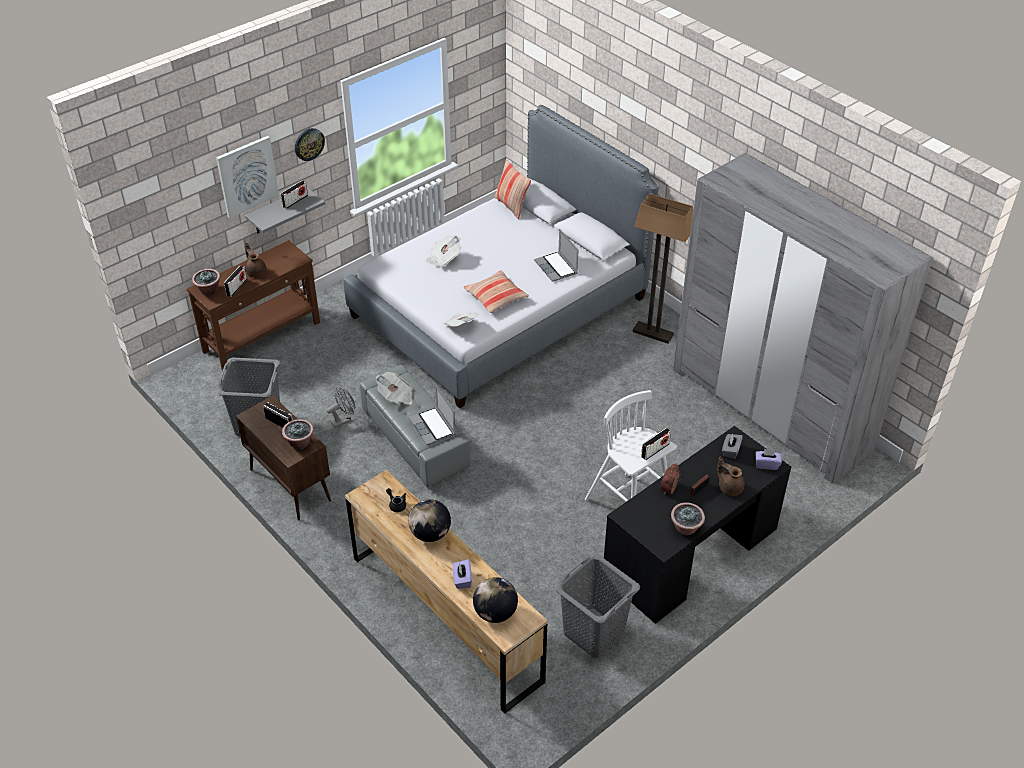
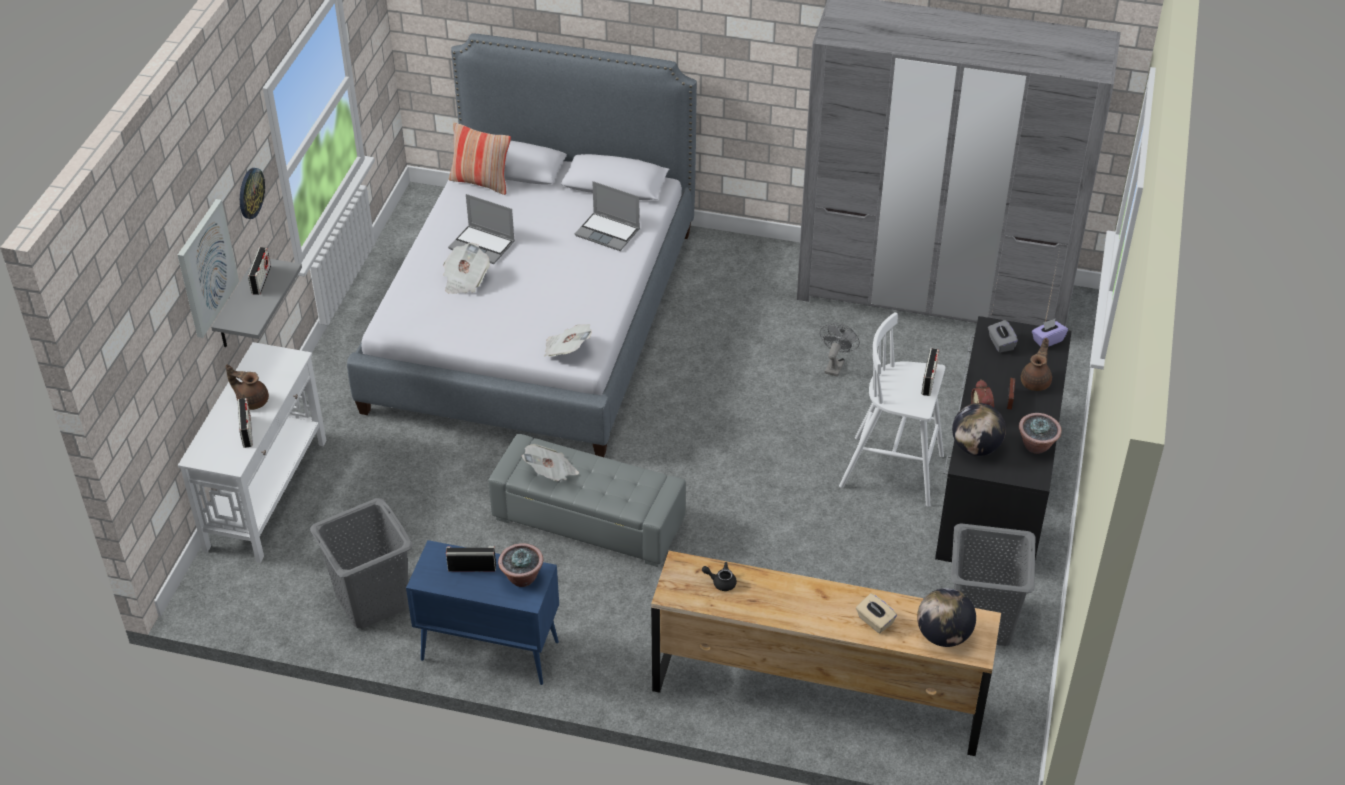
camera: 35 degrees left, 0 degrees up
(208, 290) = (212, 453): potted plant -> none
(263, 337) = (267, 493): brown console table -> white console table
(289, 485) = (488, 651): brown cabinet -> blue cabinet
(343, 420) = (477, 541): grey fan -> grey fan (835, 365)
(430, 534) = (791, 593): globe -> globe (975, 447)
(433, 427) = (631, 486): laptop -> laptop (483, 245)
(462, 579) = (874, 621): purple tissue box -> beige tissue box
(496, 297) = (573, 298): pillow -> none
(653, 333) = (737, 268): floor lamp -> none
(729, 487) = (1036, 382): brown teapot -> brown teapot turned 105 degrees clockwise

